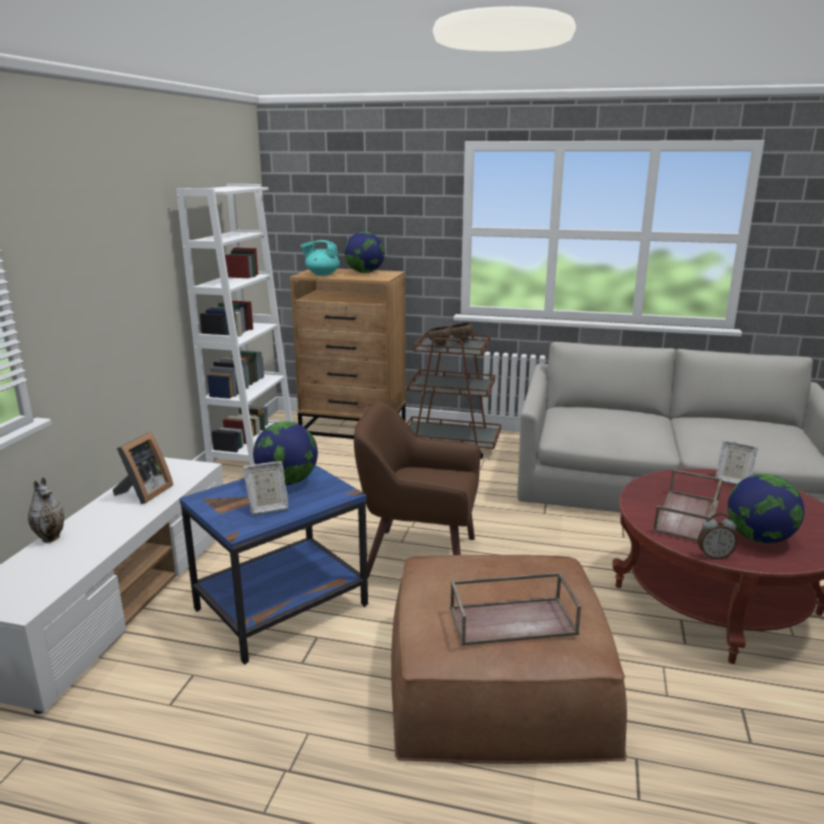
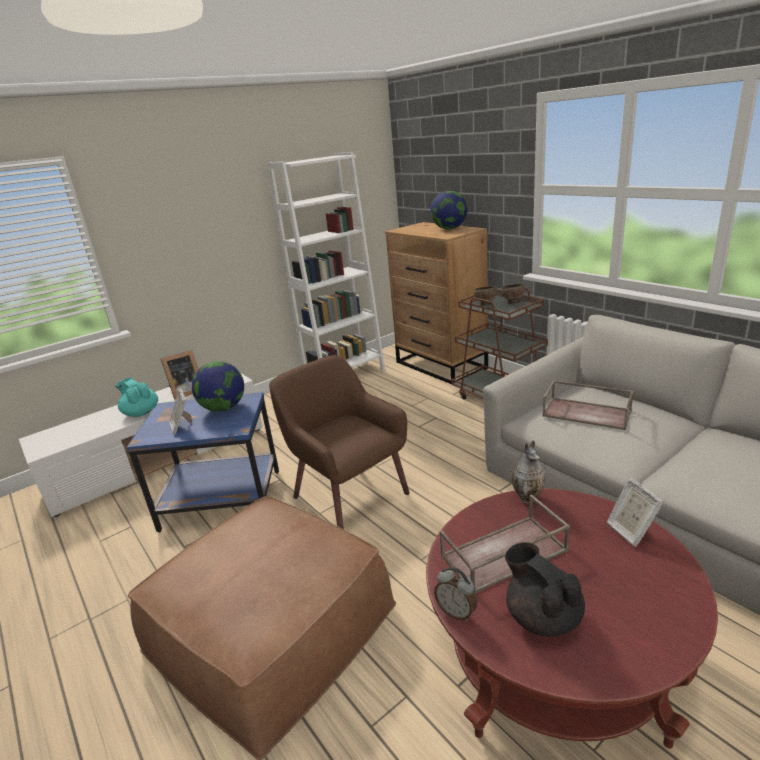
camera: 40 degrees right, 5 degrees up
(51, 537) = (110, 410): vase -> vase (528, 497)
(267, 508) = (182, 426): picture frame -> picture frame turned 45 degrees clockwise
(322, 274) = (412, 230): turquoise teapot -> turquoise teapot (141, 413)
(513, 620) = (234, 585): brown tray -> brown tray (587, 413)
(759, 538) = (542, 616): globe -> black teapot

